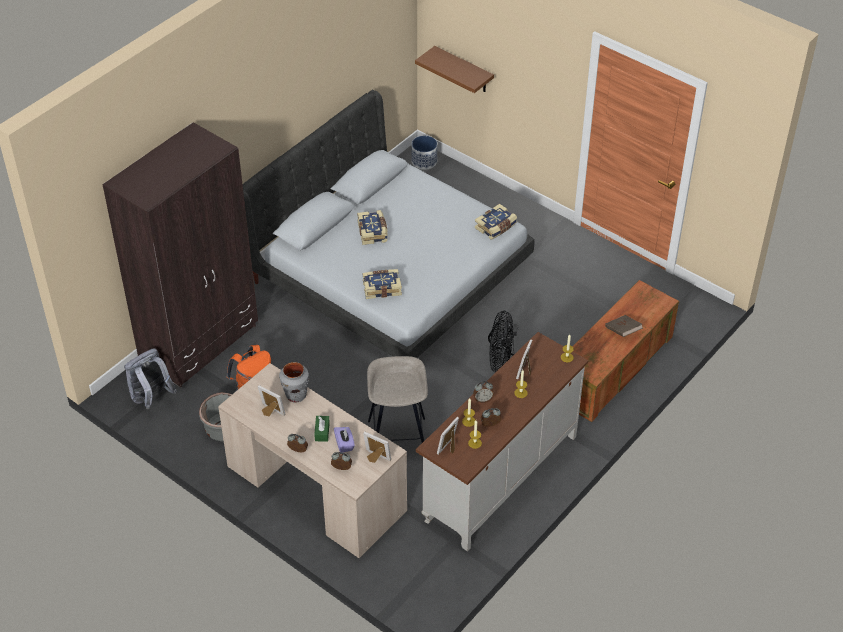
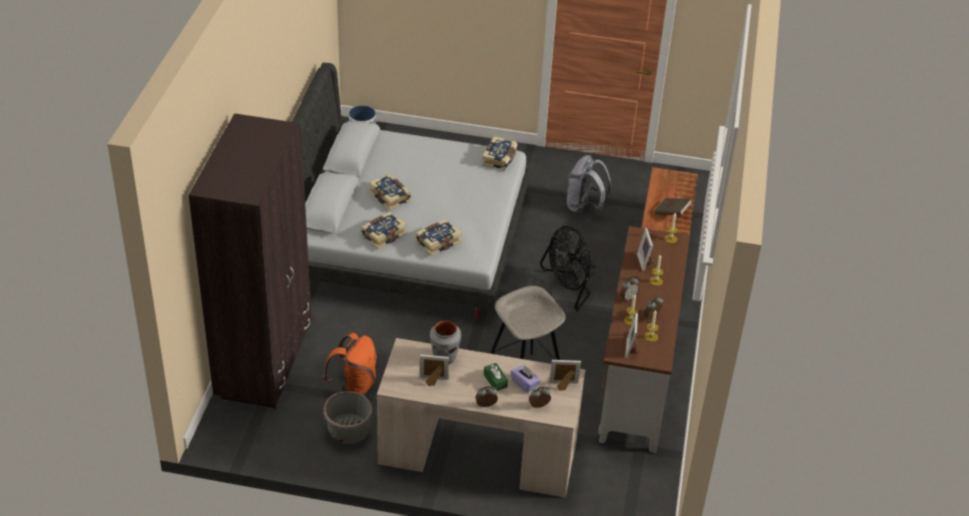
camera: 30 degrees left, 5 degrees down
(151, 398) = (253, 430): grey backpack -> grey backpack (584, 207)
(341, 265) = (383, 235): none -> book
(463, 70) = (398, 23): brown shelf -> none

